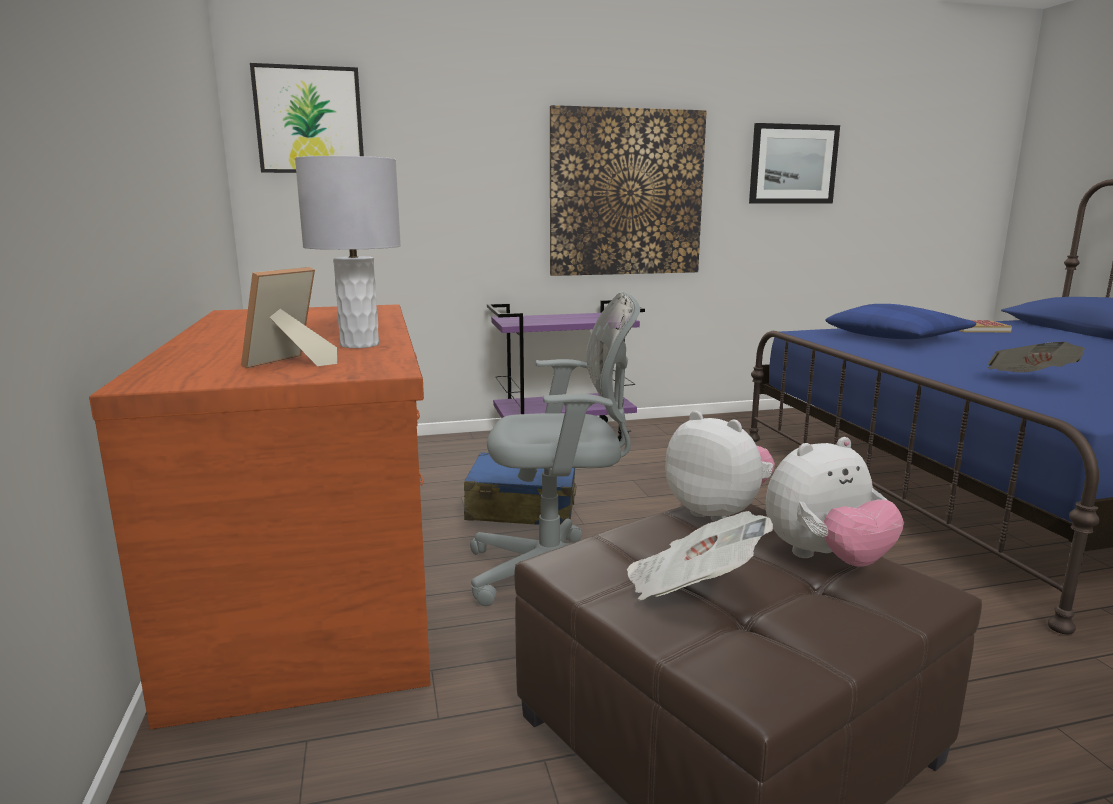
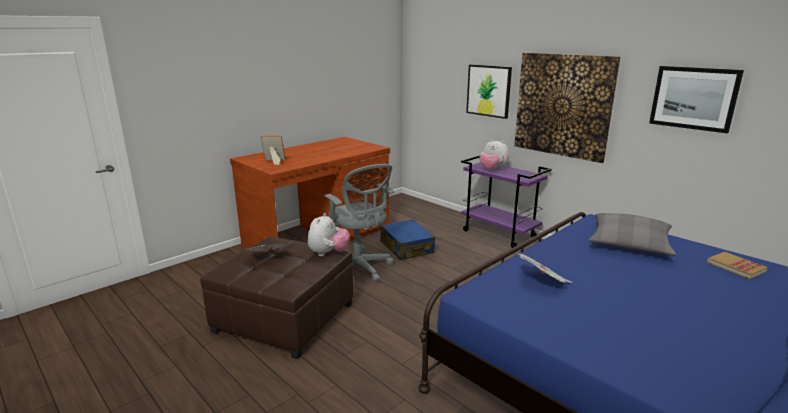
camera: 60 degrees right, 5 degrees up
(309, 120) = (427, 58): picture -> picture (488, 91)
(359, 344) = (306, 160): grey table lamp -> none
(825, 559) = (303, 274): plush toy -> plush toy (492, 169)
(897, 337) = (629, 243): blue pillow -> grey pillow

